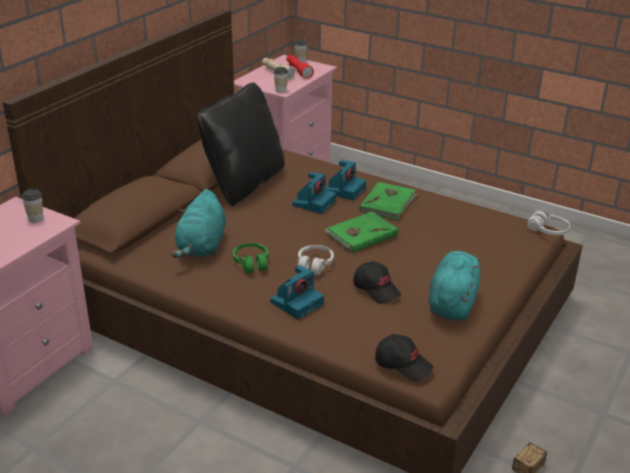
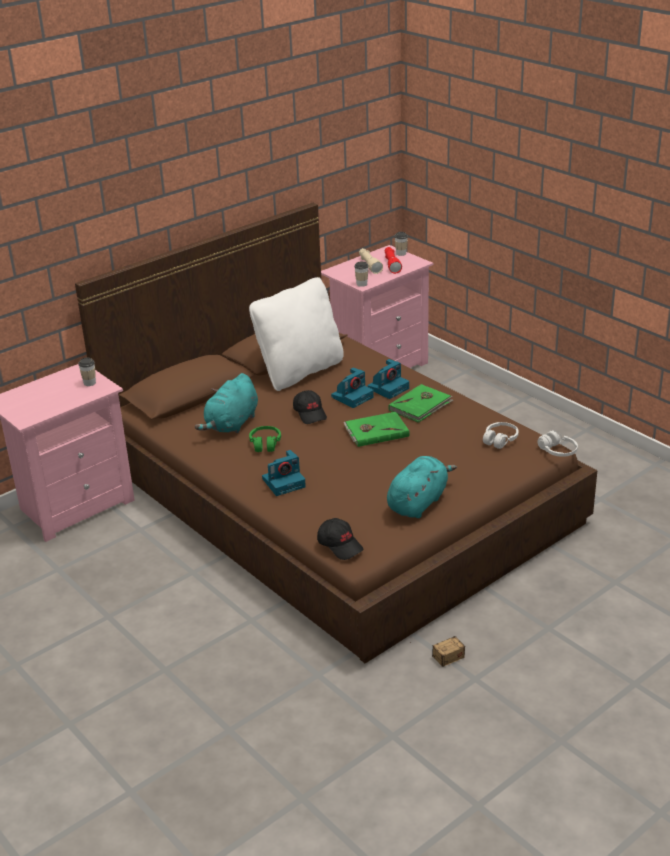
camera: 20 degrees right, 0 degrees up
(244, 184) = (300, 371): black pillow -> white pillow
(314, 265) = (317, 453): white headphones -> white headphones (500, 440)
(376, 289) = (357, 481): black cap -> black cap (310, 413)

